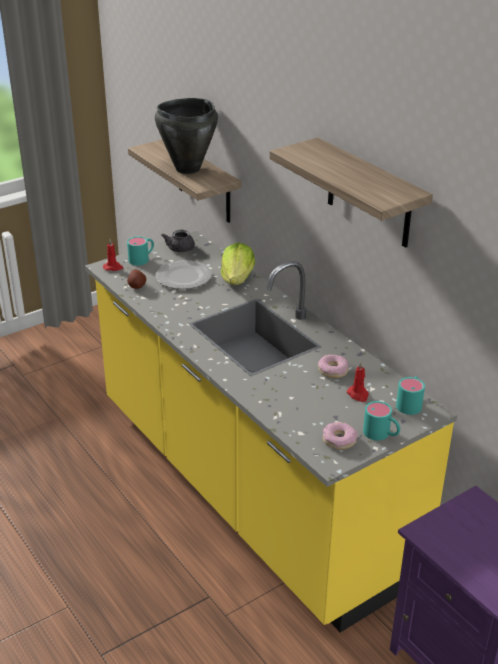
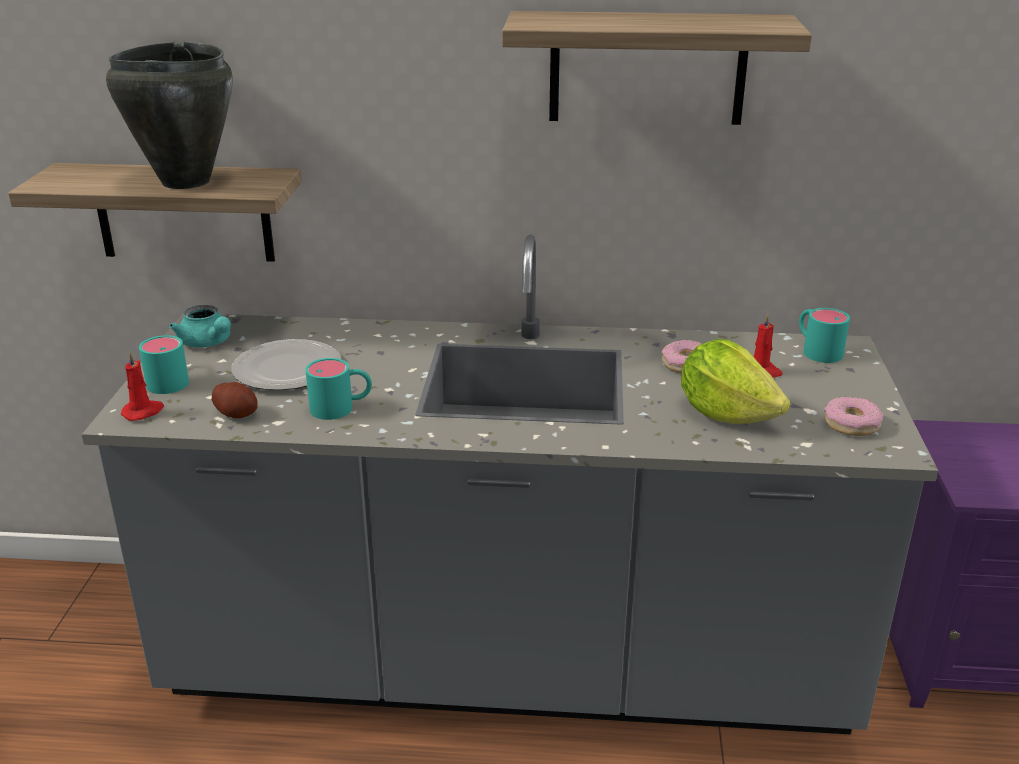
camera: 50 degrees left, 5 degrees down
(179, 250) = (207, 343): grey teapot -> turquoise teapot
(237, 279) = (367, 336): lettuce -> lettuce (726, 413)
(247, 488) = (509, 665): yellow counter -> grey counter
(381, 434) = (866, 393): turquoise mug -> turquoise mug (341, 407)

